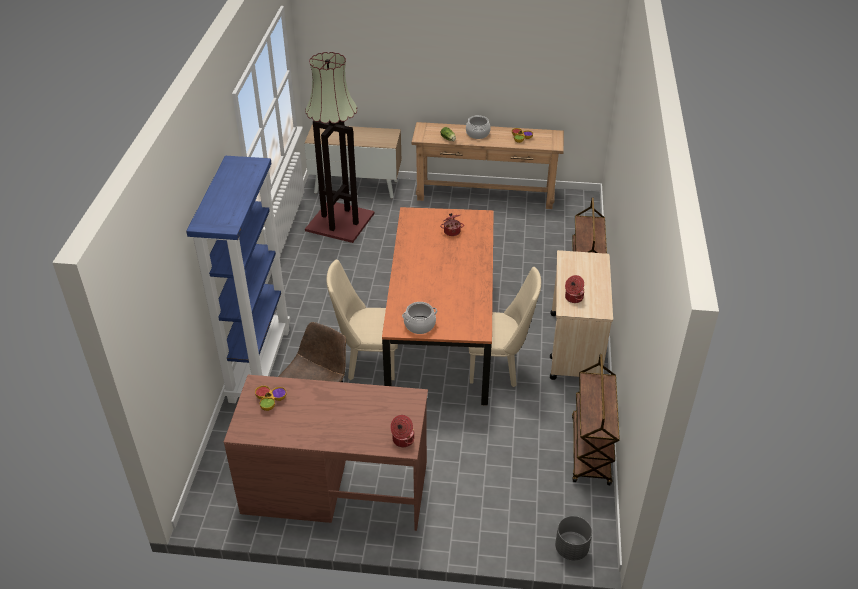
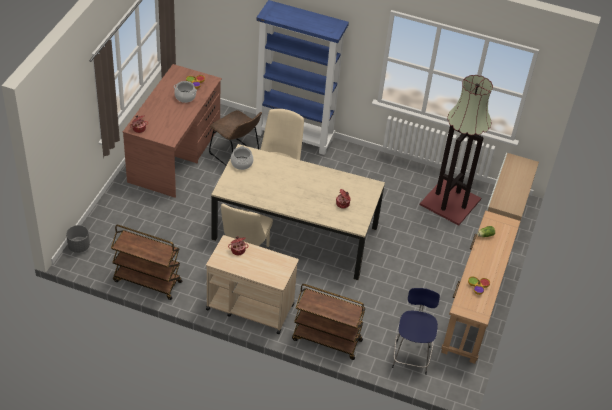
camera: 100 degrees right, 5 degrees up
(441, 332) = (294, 233): orange dining table -> beige dining table
(478, 134) = (491, 258): cooking pot -> cooking pot (185, 97)
(567, 225) = (411, 356): none -> blue stool

